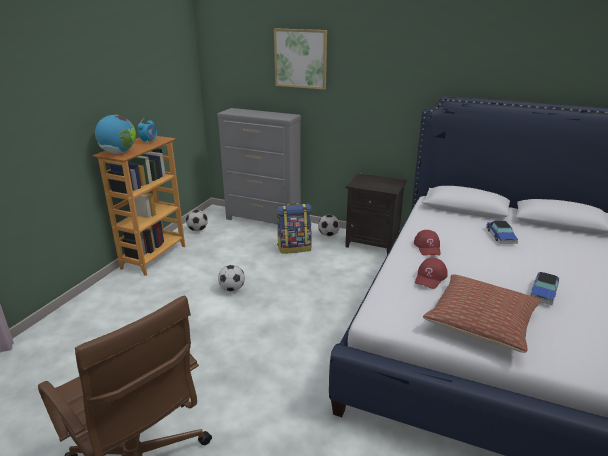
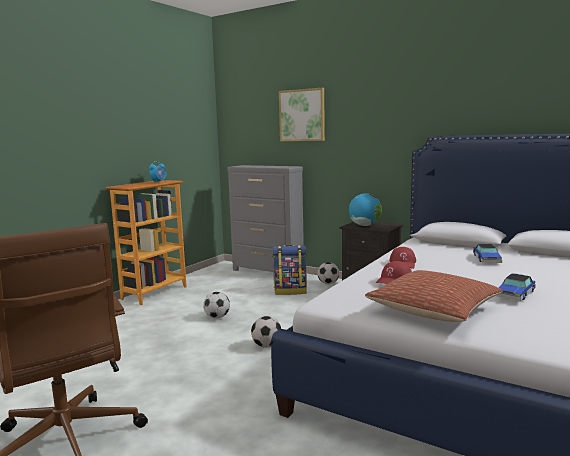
camera: 10 degrees right, 15 degrees down
(118, 152) = (128, 186): globe -> globe (365, 225)
(198, 230) = (203, 276): football -> football (267, 346)

